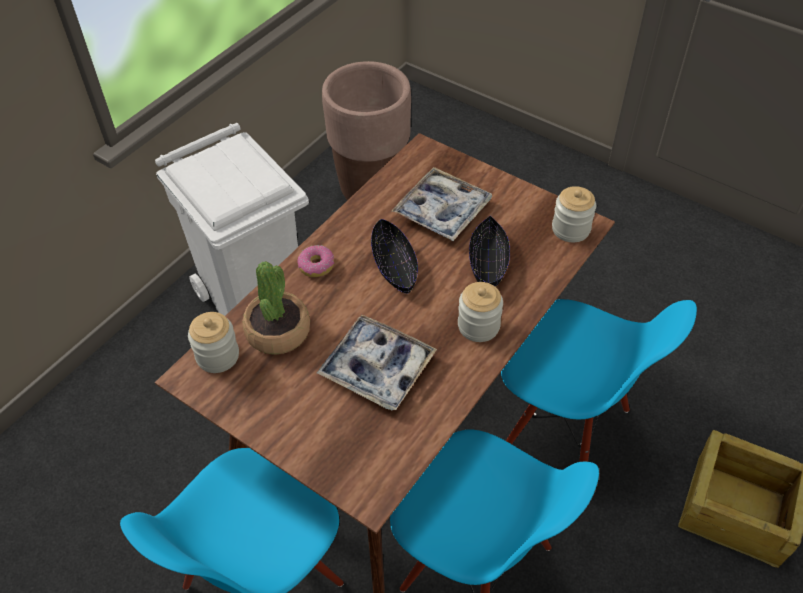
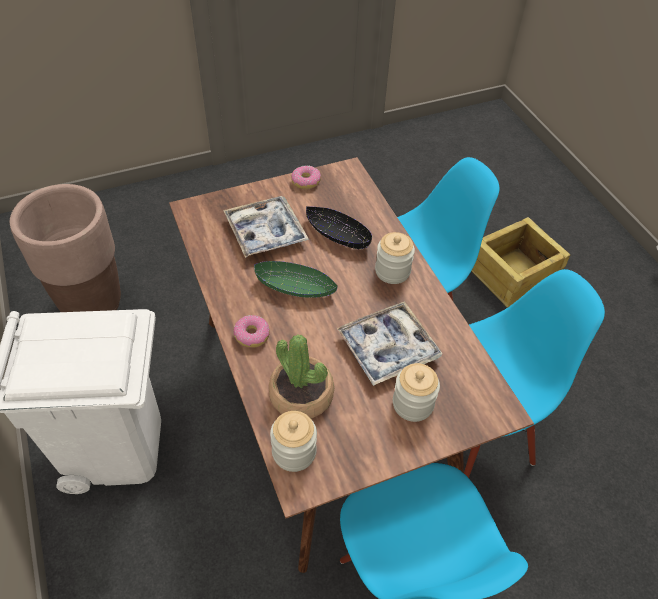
camera: 60 degrees left, 0 degrees up
(394, 265) = (295, 287): black bowl -> green bowl
(537, 202) = (306, 181): none -> donut
(571, 229) = (345, 179): jar -> jar (413, 404)

